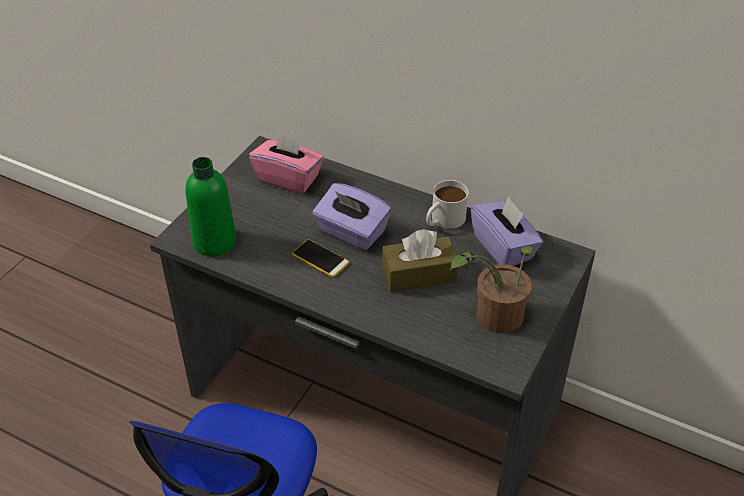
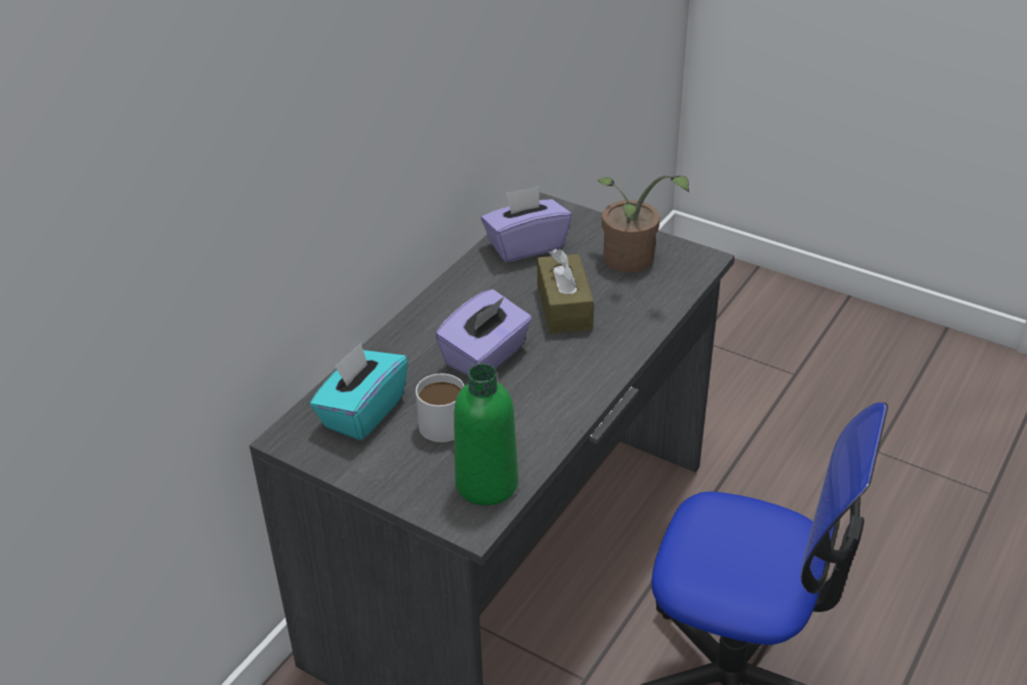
camera: 85 degrees left, 5 degrees down
(288, 178) = (362, 412): pink tissue box -> turquoise tissue box
(320, 259) = (530, 383): phone -> none
(443, 220) = (473, 284): white mug -> white mug (448, 431)

